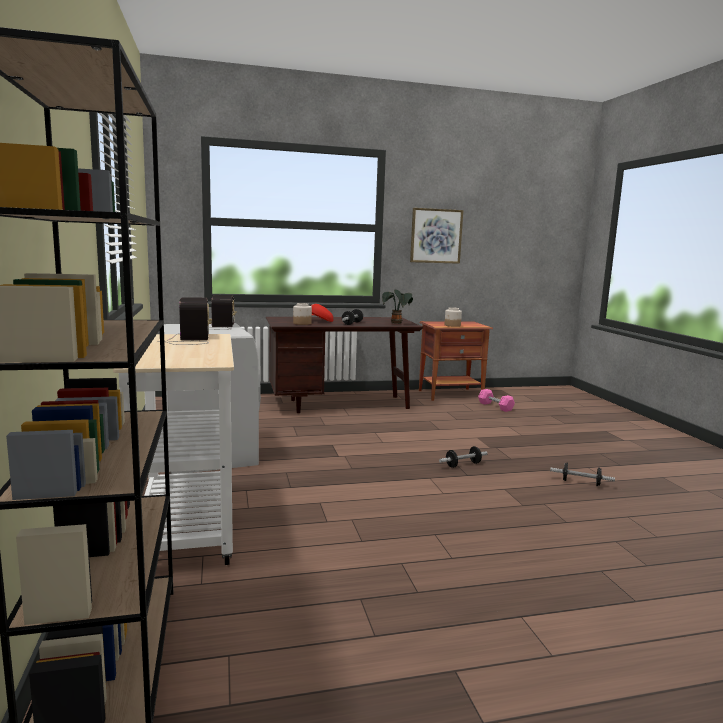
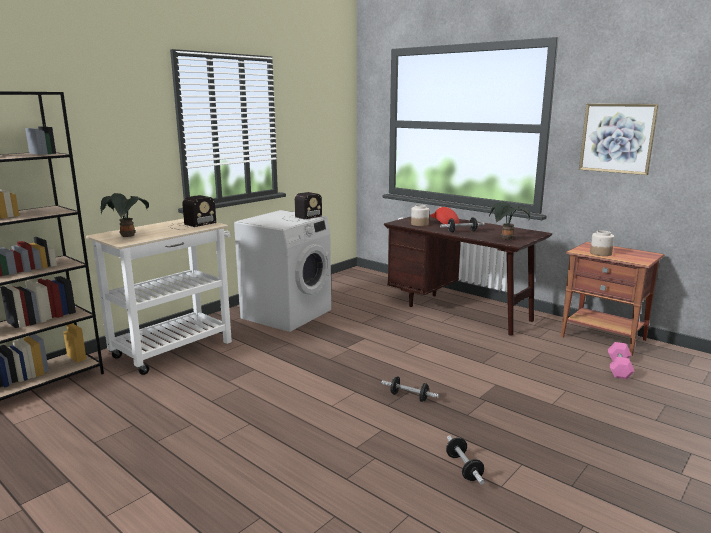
camera: 55 degrees right, 5 degrees up
(183, 358) = (128, 236): none -> potted plant

